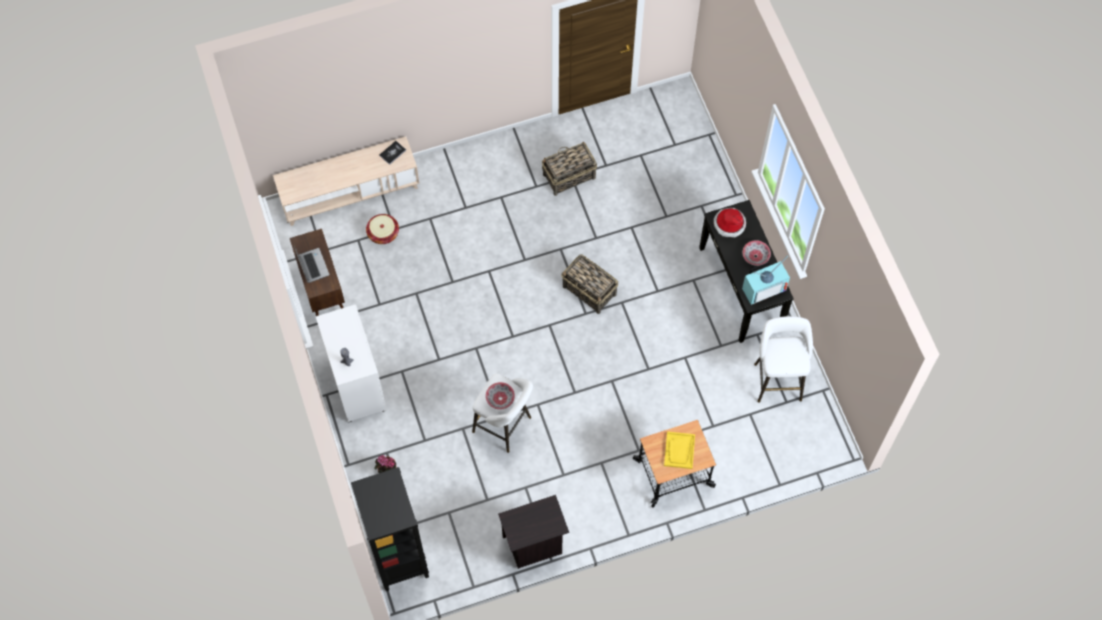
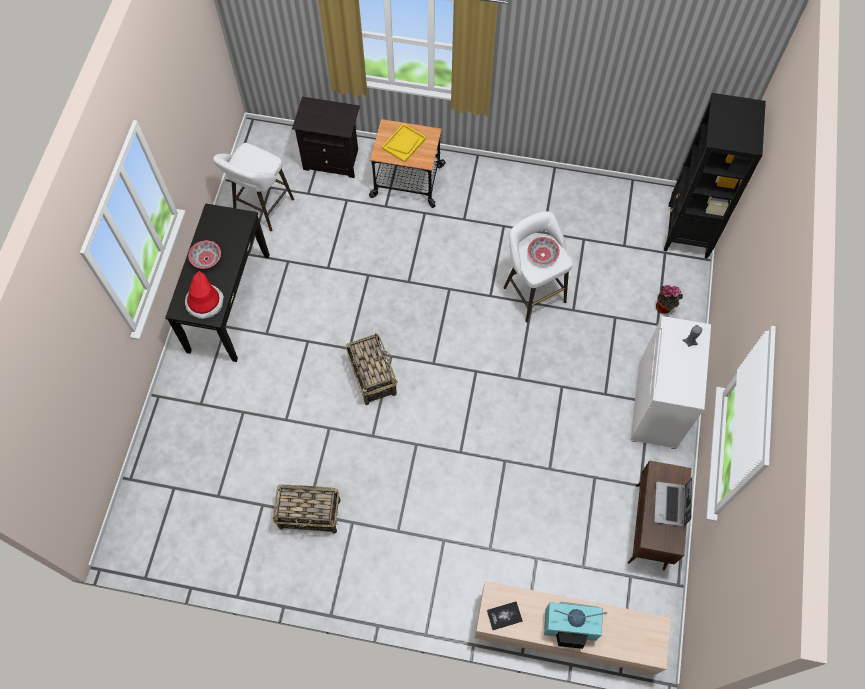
camera: 150 degrees left, 0 degrees up
(383, 233) = (551, 559): basket -> none
(534, 545) = (563, 185): black nightstand -> black nightstand (333, 159)
(763, 287) = (223, 226): television -> television (569, 627)

